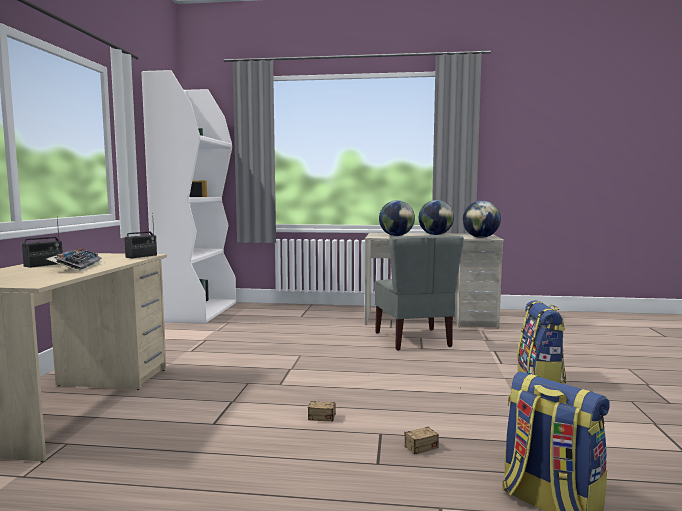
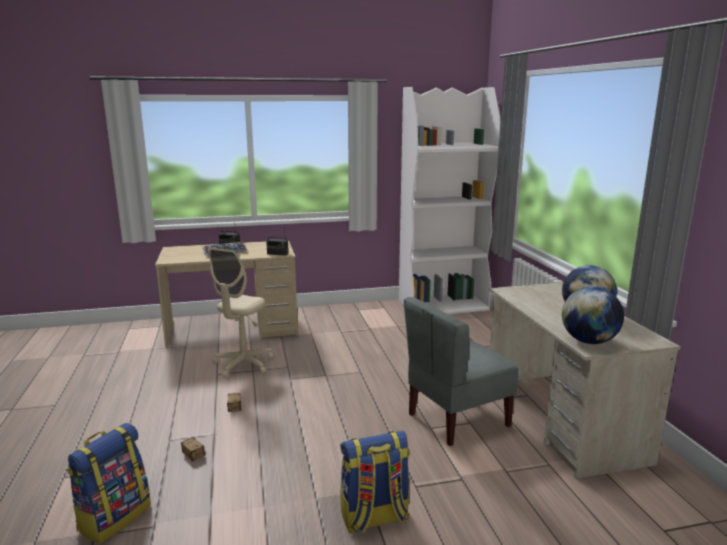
camera: 70 degrees right, 10 degrees up
(208, 405) = (243, 365): none -> beige office chair
(396, 236) = (535, 297): globe -> none

